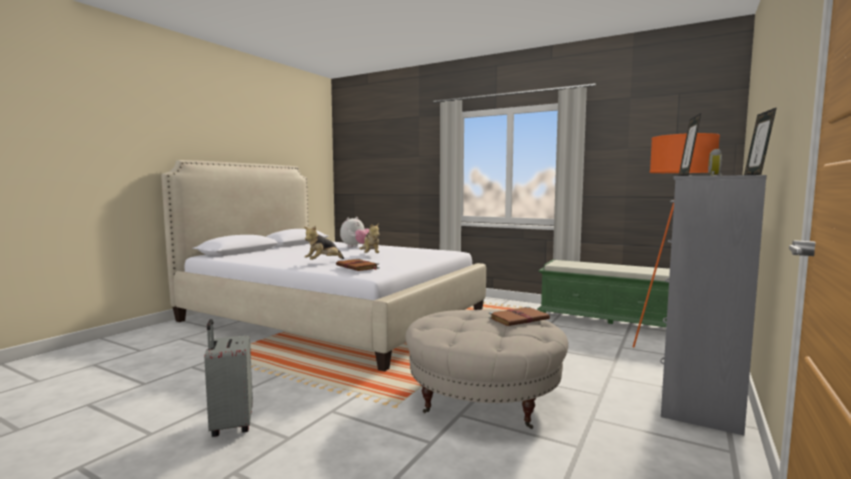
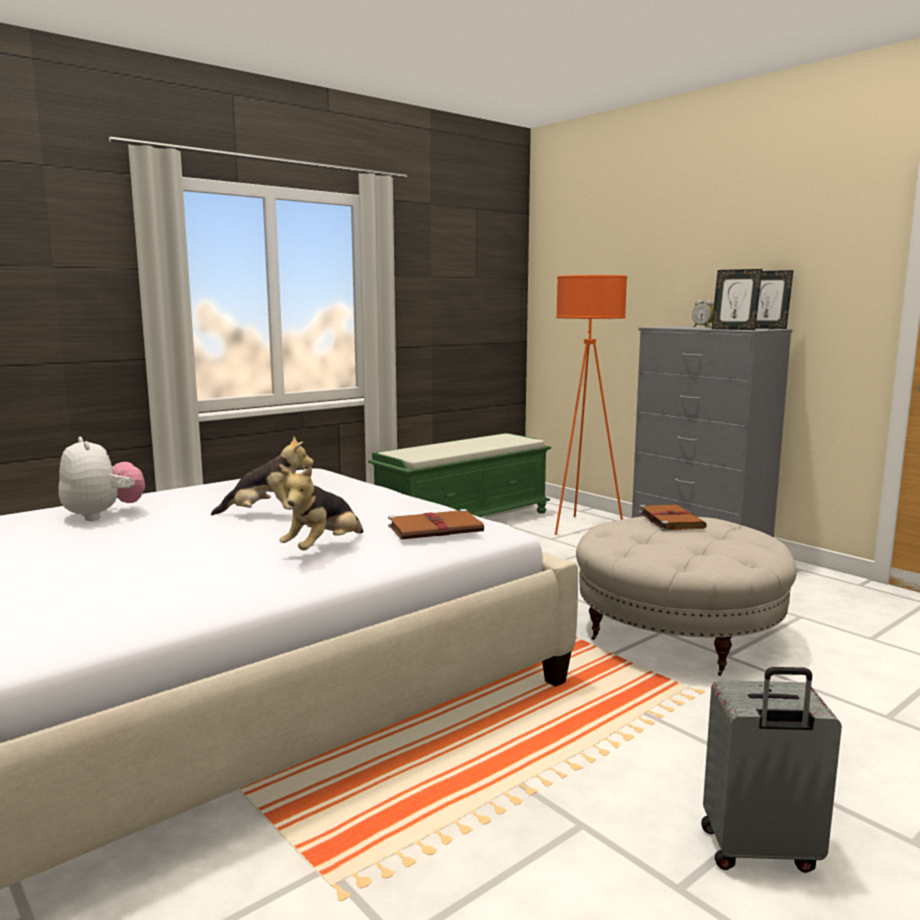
camera: 70 degrees left, 5 degrees up
(323, 262) = (323, 548): plush toy -> plush toy turned 60 degrees clockwise

